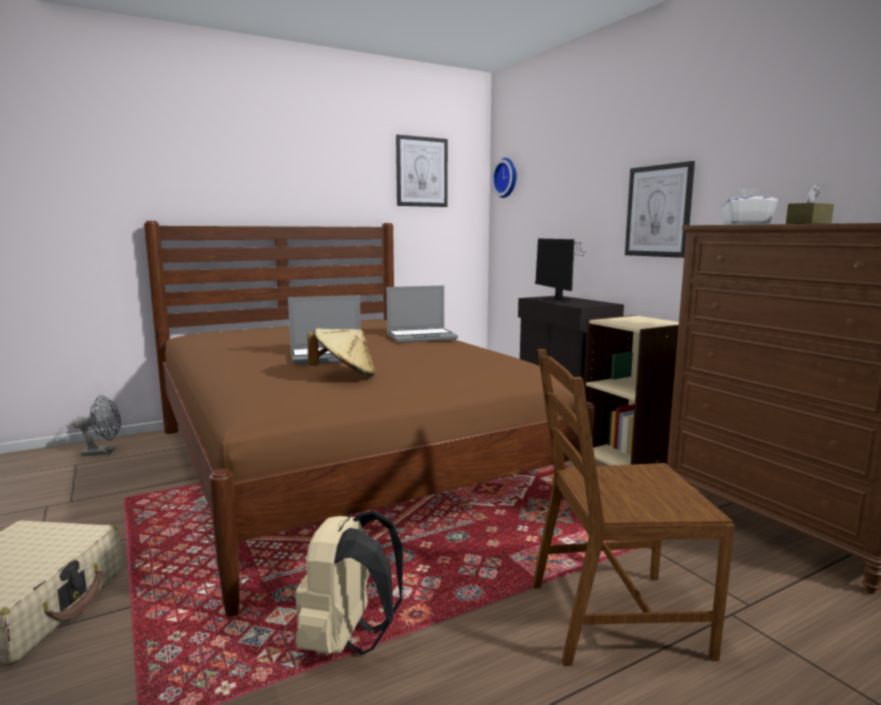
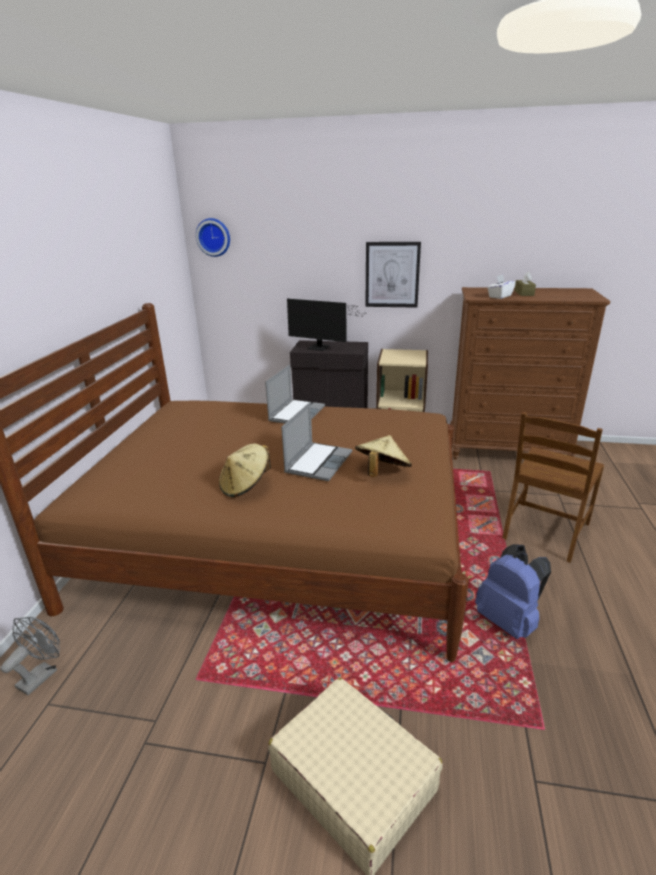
camera: 50 degrees left, 15 degrees up
(253, 351) = (245, 485): none -> beige hat
(347, 640) = (509, 621): beige backpack -> blue backpack
(421, 172) = (150, 241): picture -> none

